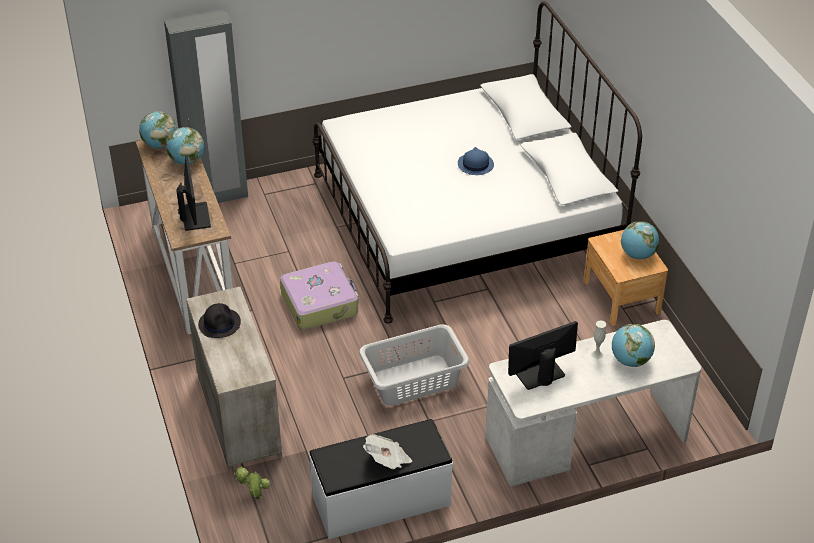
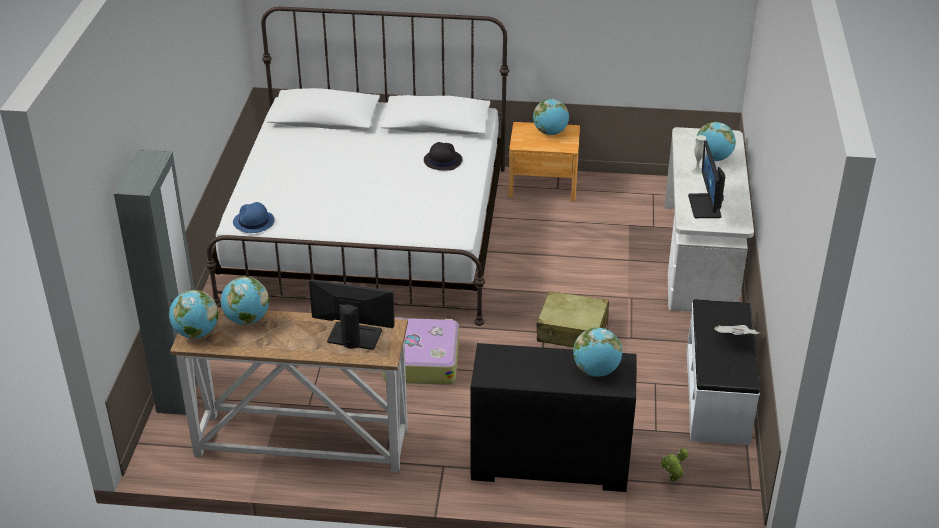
camera: 65 degrees left, 5 degrees down
(219, 323) = (528, 371): black hat -> black hat (442, 160)
(237, 415) = (549, 464): beige dresser -> black dresser
(240, 361) = (596, 371): none -> globe
(414, 381) = (572, 331): grey laundry basket -> beige suitcase
(475, 164) = (379, 163): blue hat -> blue hat (253, 222)

